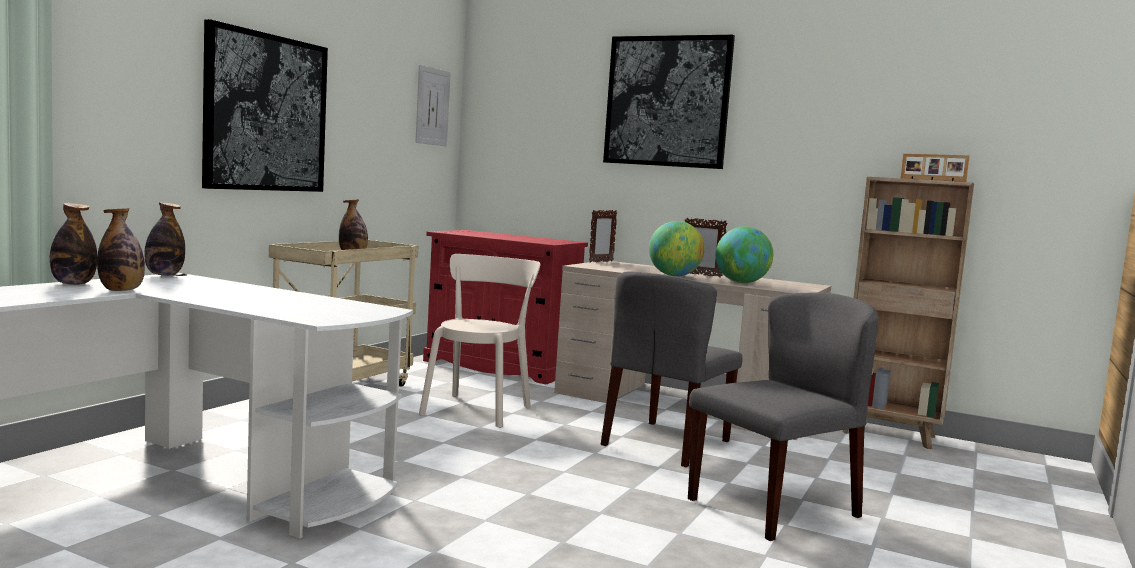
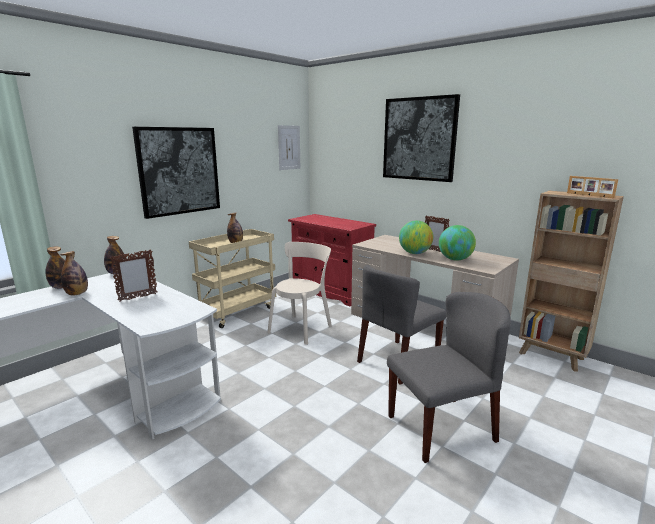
camera: 15 degrees right, 10 degrees up
(600, 262) = (380, 237): picture frame -> picture frame (137, 297)

